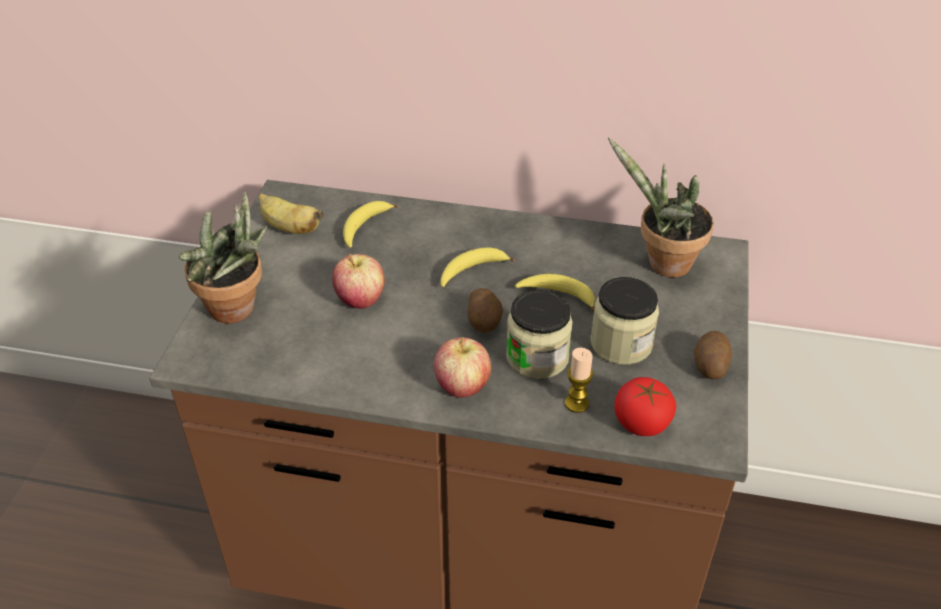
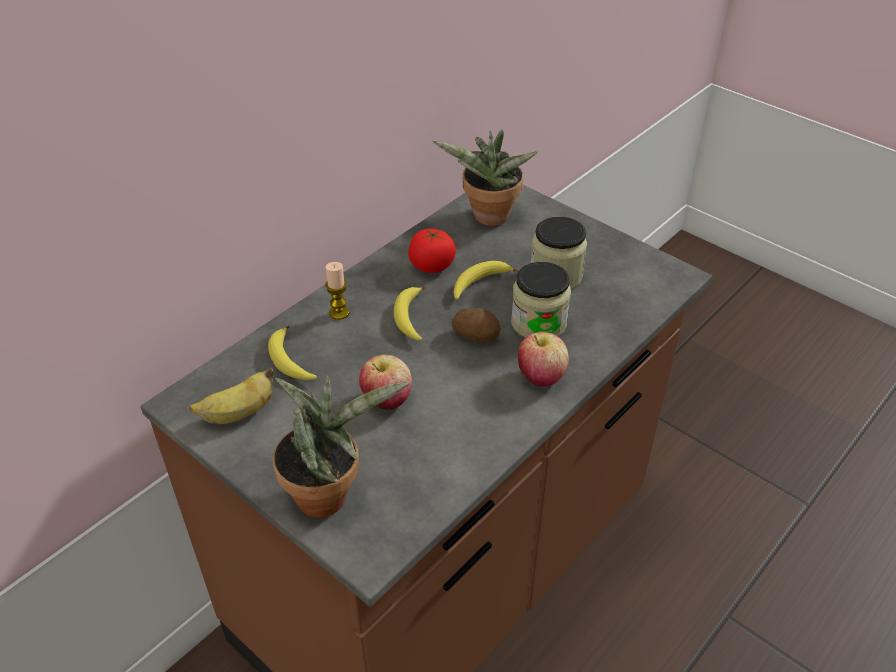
camera: 60 degrees left, 0 degrees up
(576, 403) = (601, 323): candle -> candle (339, 312)
(641, 422) = (640, 300): tomato -> tomato (432, 265)
(710, 365) = (607, 245): potato -> none

